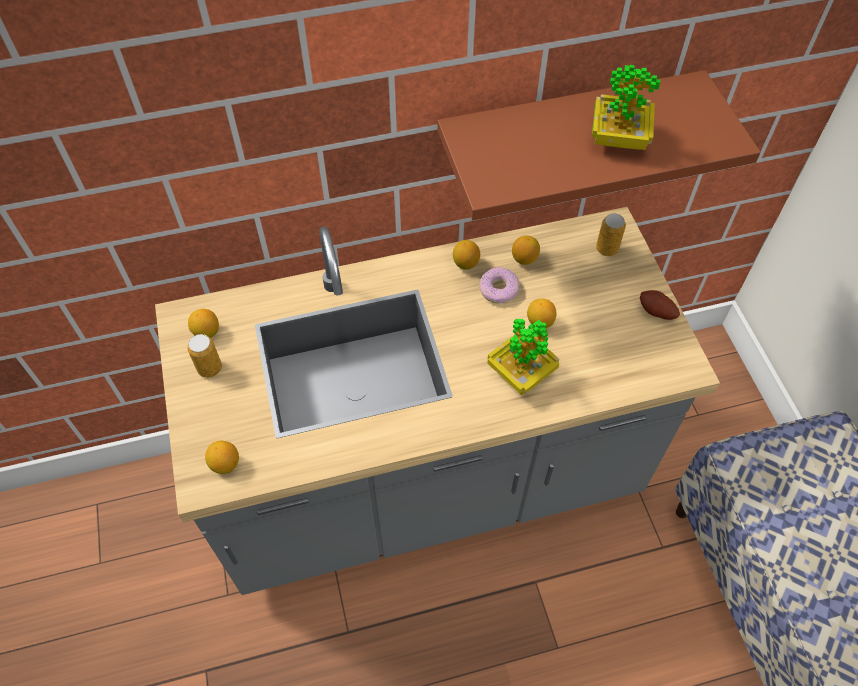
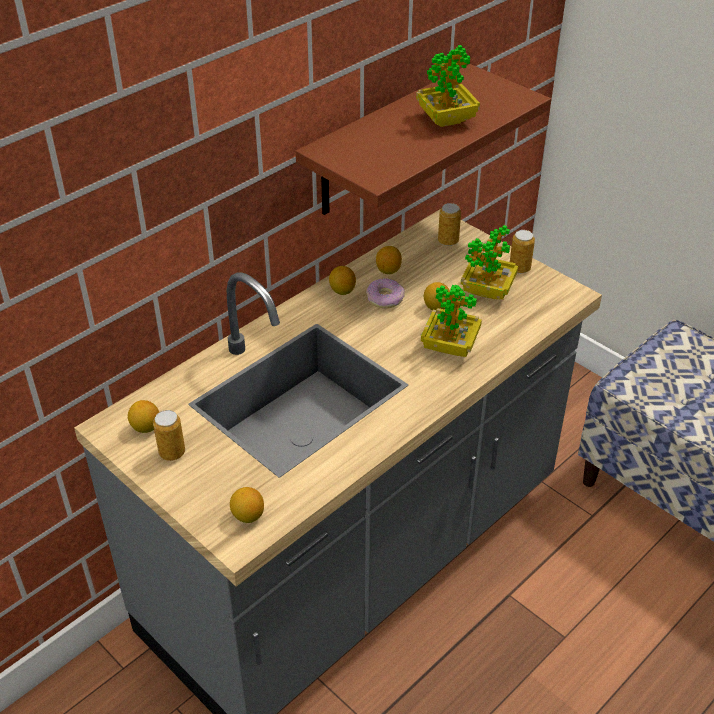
camera: 30 degrees left, 15 degrees down
(603, 325) = (487, 291): none -> potted plant
(656, 313) = (519, 268): potato -> can

